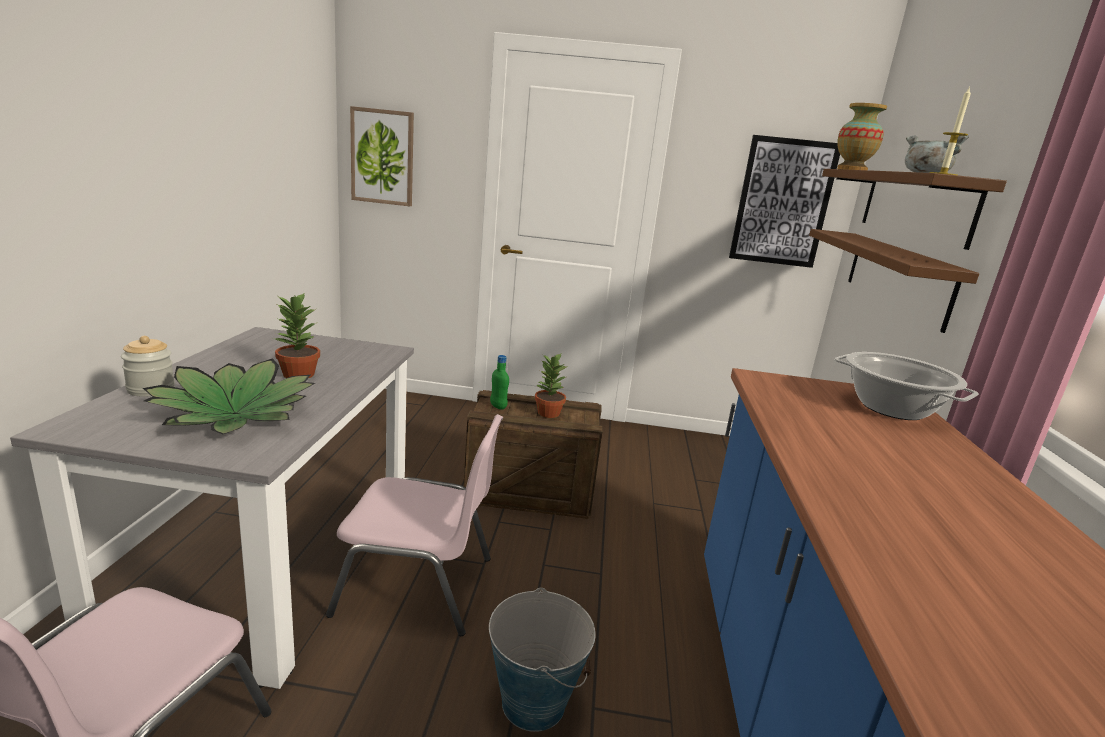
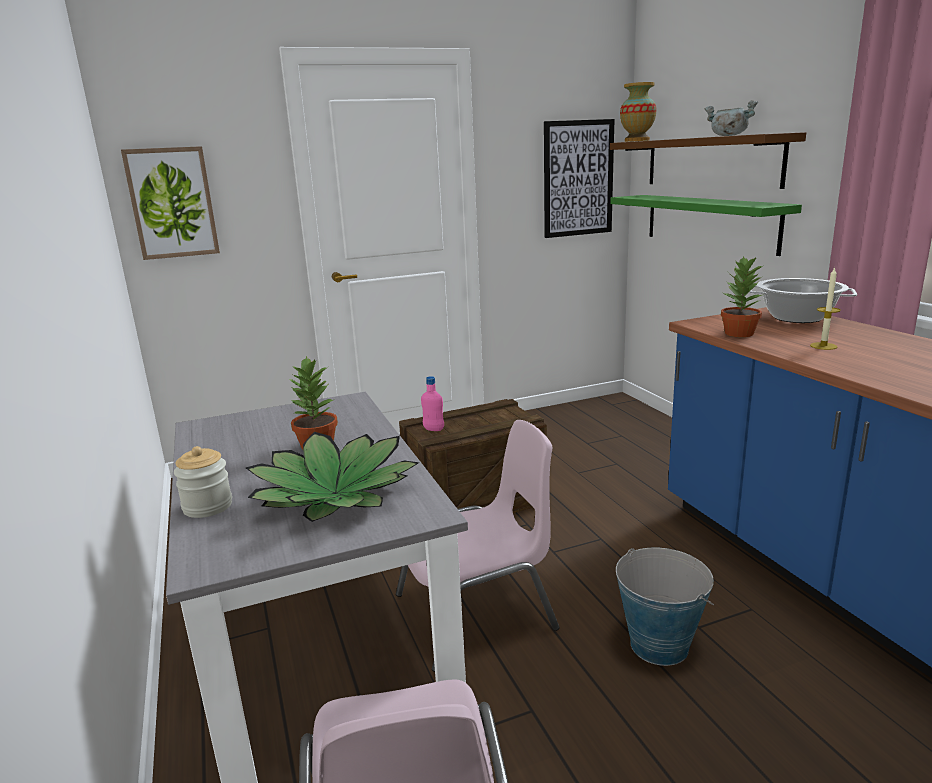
camera: 25 degrees left, 0 degrees up
(498, 406) = (433, 429): green bottle -> pink bottle
(548, 413) = (481, 420): potted plant -> potted plant (738, 334)
(896, 276) = (709, 222): brown shelf -> green shelf
(943, 174) = (760, 133): candle -> candle (823, 346)

